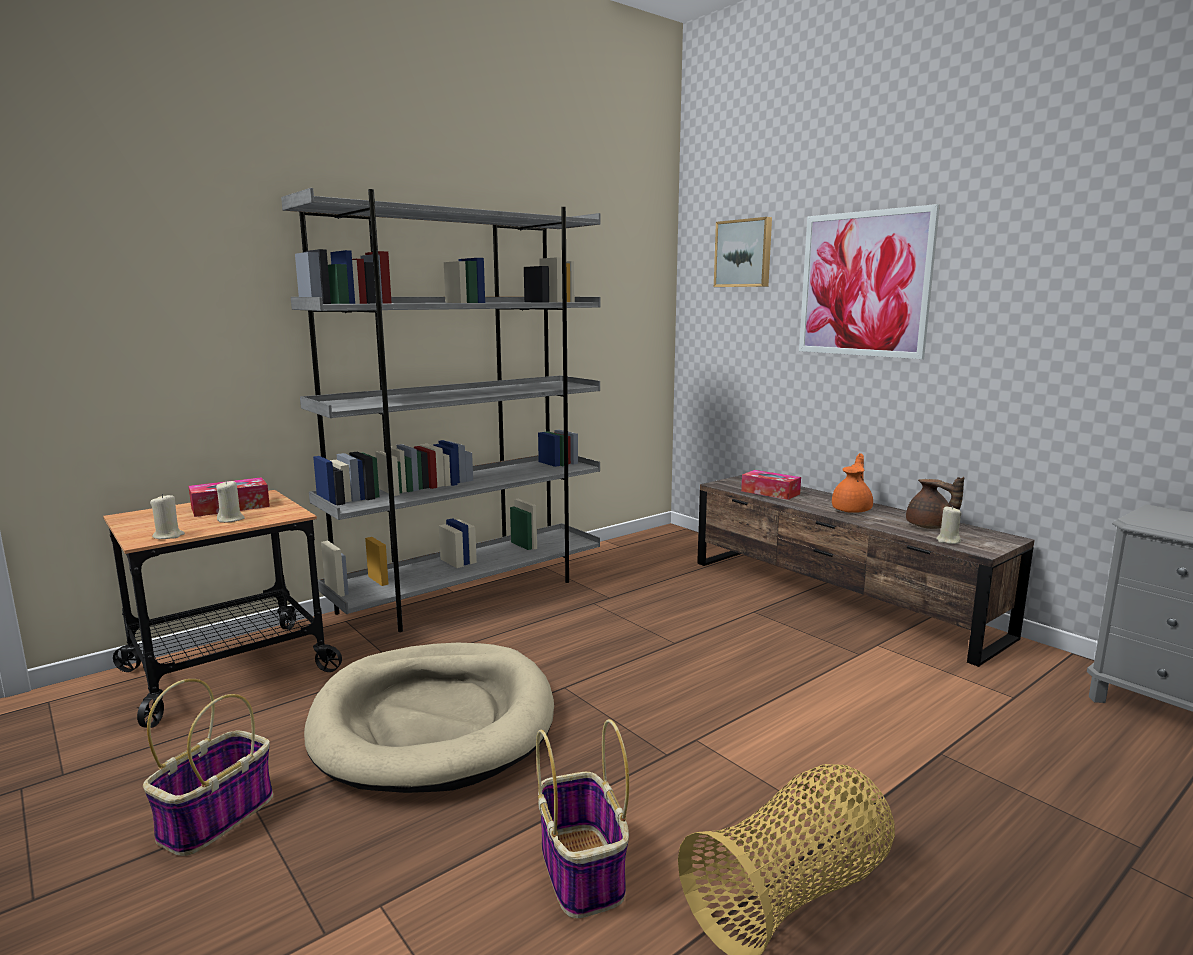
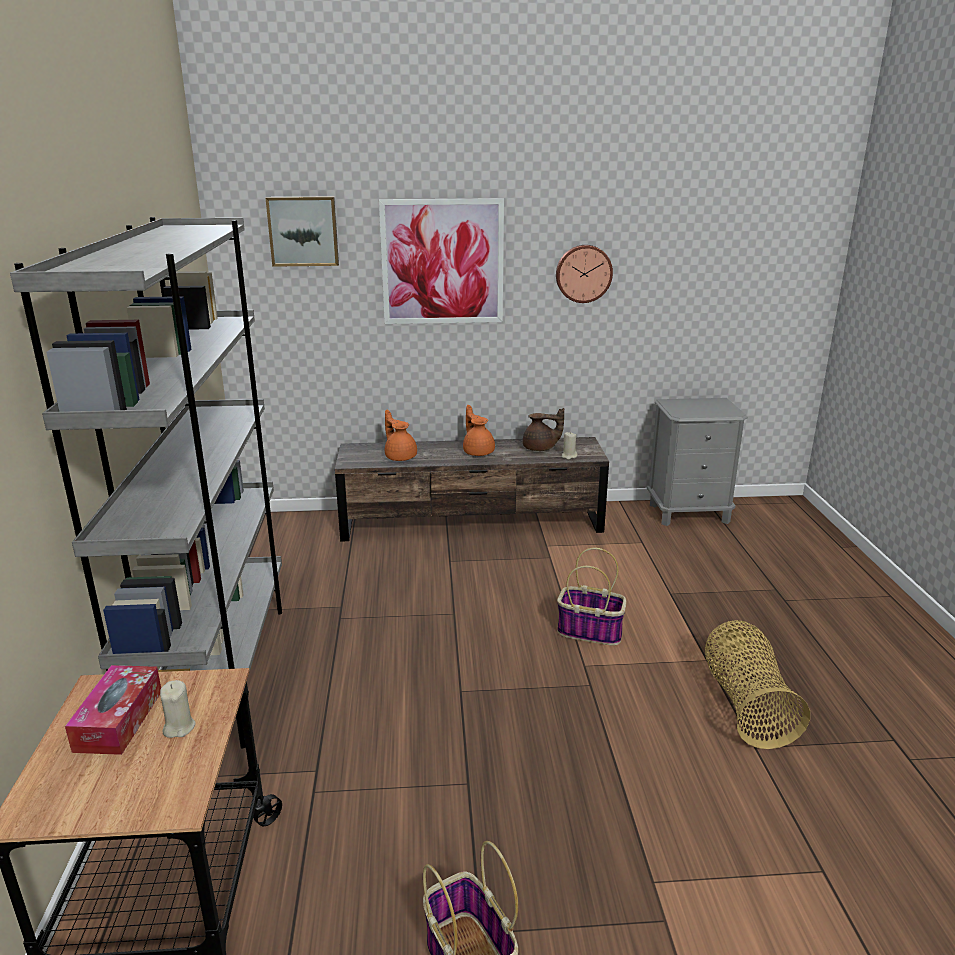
camera: 55 degrees left, 10 degrees up
(168, 536) = (186, 784): beige candle -> none
(434, 721) = (440, 779): beige dog bed -> none
(582, 871) = (679, 772): basket -> basket (591, 631)
(770, 492) = (400, 456): tissue box -> orange teapot
(1040, 300) = (583, 273): none -> wall clock

